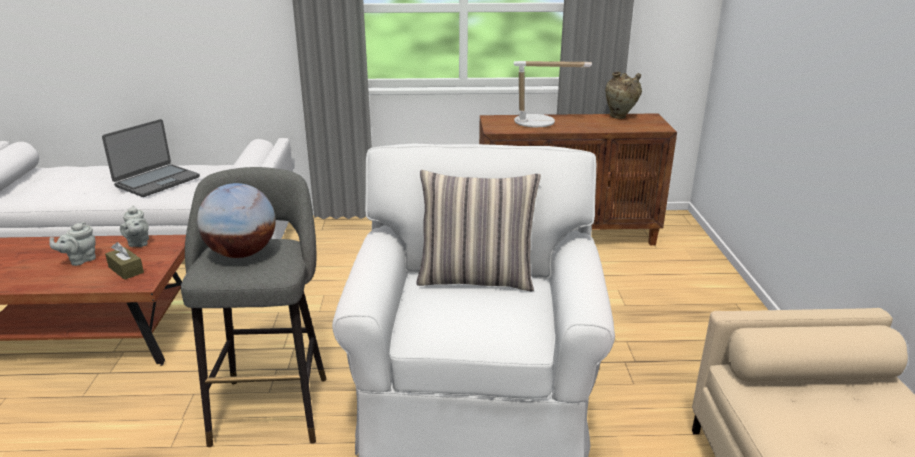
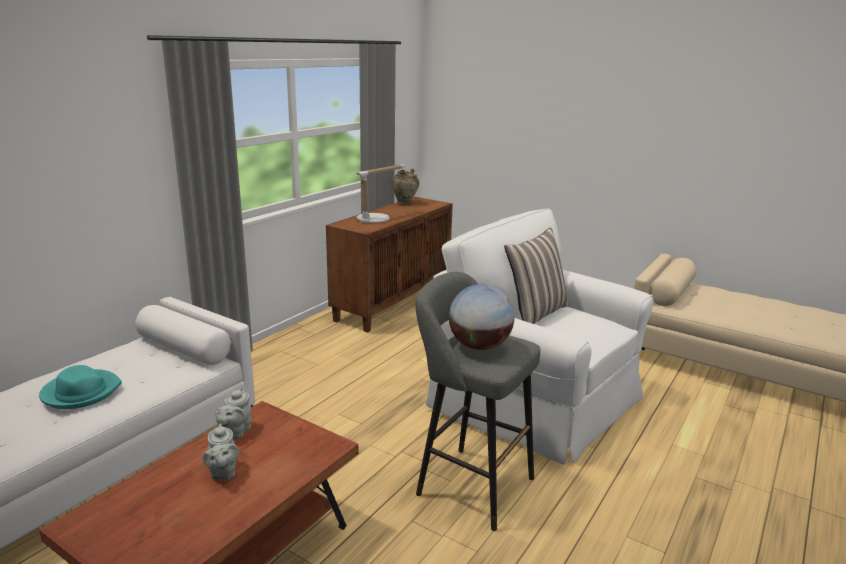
camera: 55 degrees left, 5 degrees down
(126, 270) = (289, 449): brown tissue box -> none
(138, 243) = (235, 432): grey teapot -> grey teapot turned 90 degrees clockwise
(157, 181) = (81, 392): laptop -> turquoise hat

